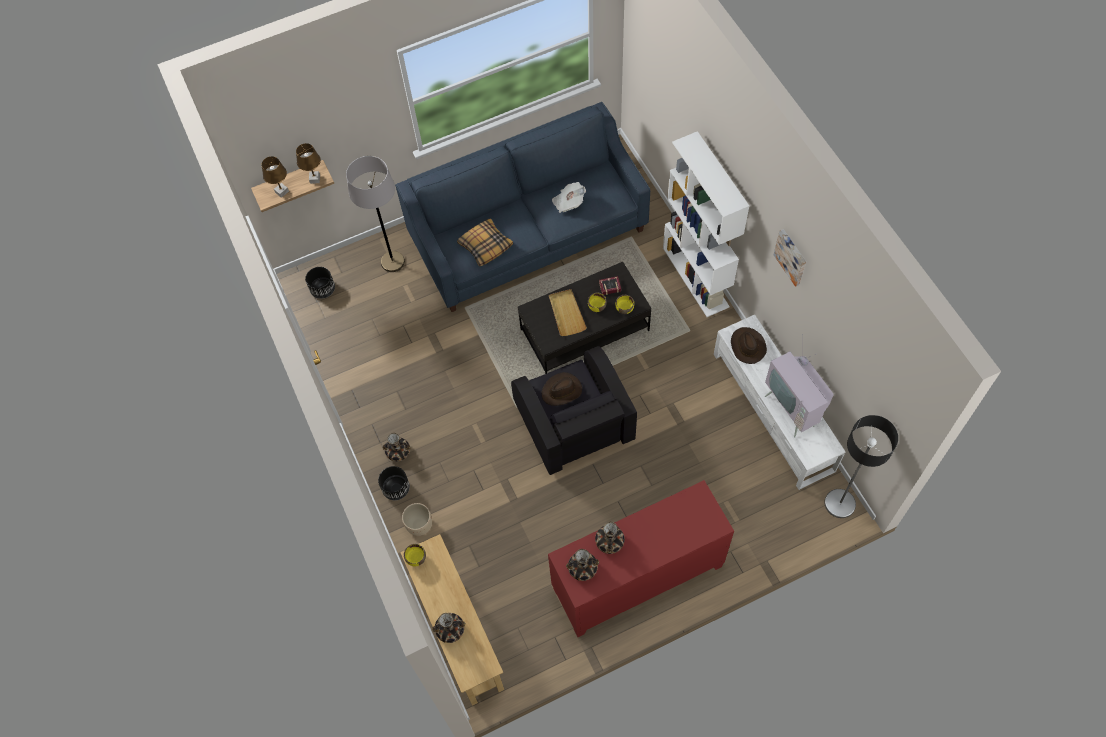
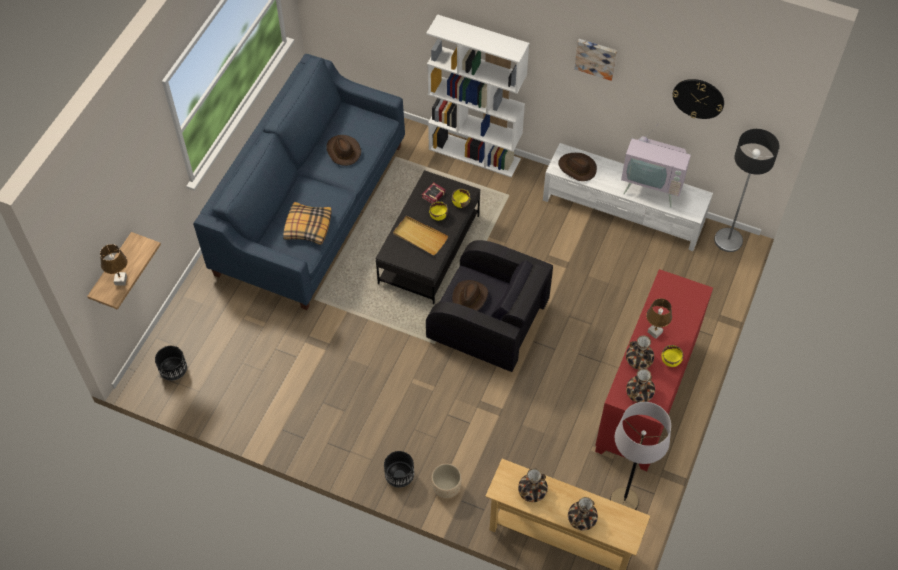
camera: 45 degrees left, 5 degrees down
(315, 179) = (141, 251): brown table lamp -> brown table lamp (655, 332)
(393, 262) = (215, 306): grey floor lamp -> grey floor lamp (624, 501)
(398, 452) = (372, 447): vase -> vase (532, 491)
(416, 558) = (502, 490): yellow bowl -> yellow bowl (670, 361)
(568, 202) = (343, 151): newspaper -> brown hat
(853, 355) = (698, 98): none -> wall clock

